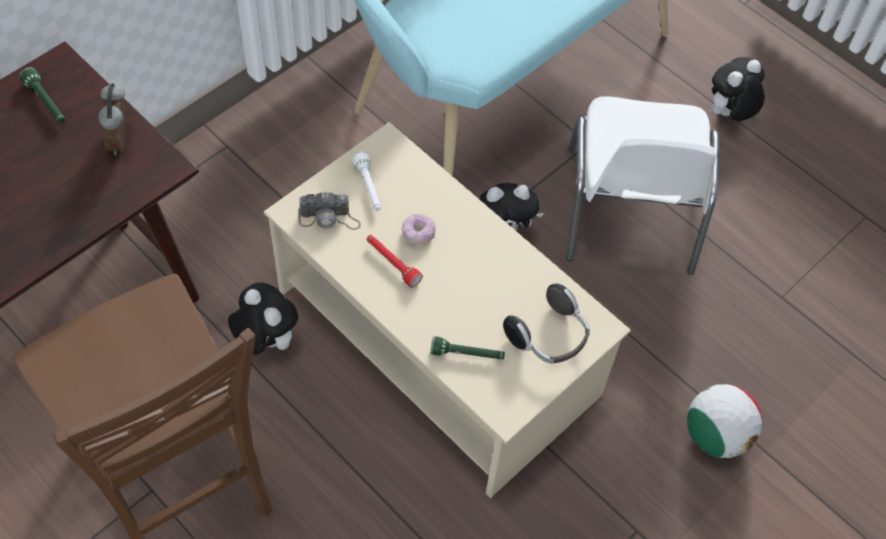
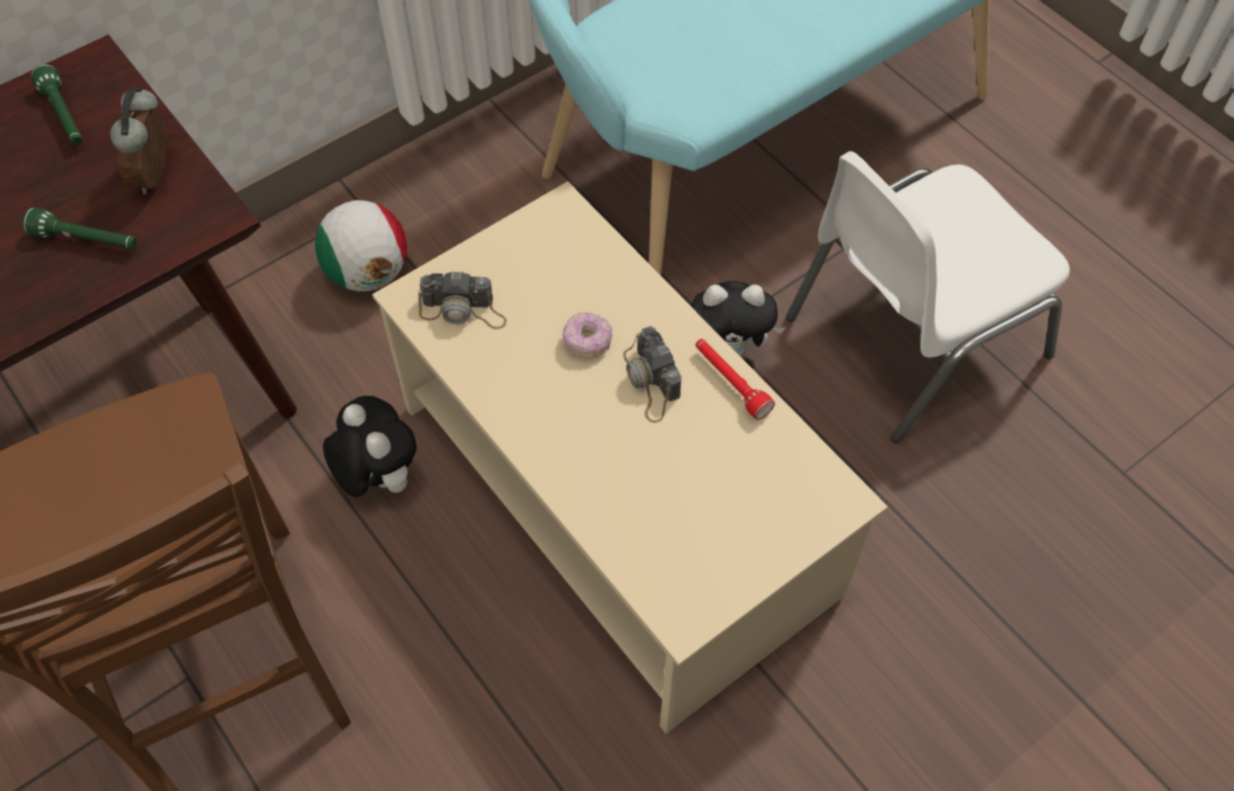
camera: 10 degrees right, 0 degrees up
(368, 187) = (526, 270): white flashlight -> none
(392, 263) = (544, 381): red flashlight -> red flashlight (730, 383)
(464, 258) = (651, 381): none -> camera
(467, 354) = (636, 524): green flashlight -> green flashlight (87, 241)
(549, 337) = (762, 508): headphones -> none
(630, 212) = (911, 336): white chair -> white chair turned 45 degrees clockwise
(715, 435) = (1009, 670): football -> football (368, 273)
(728, 115) = (1064, 210): plush toy -> none

